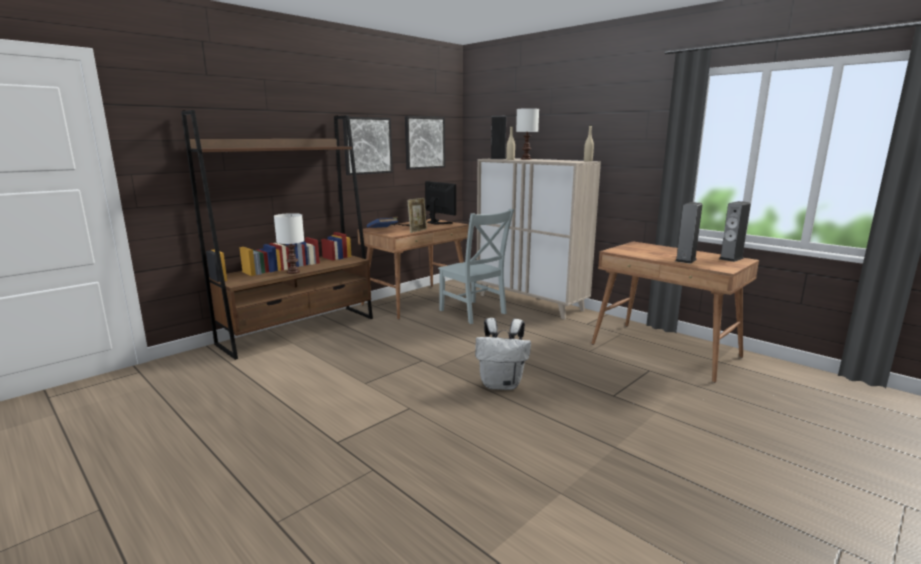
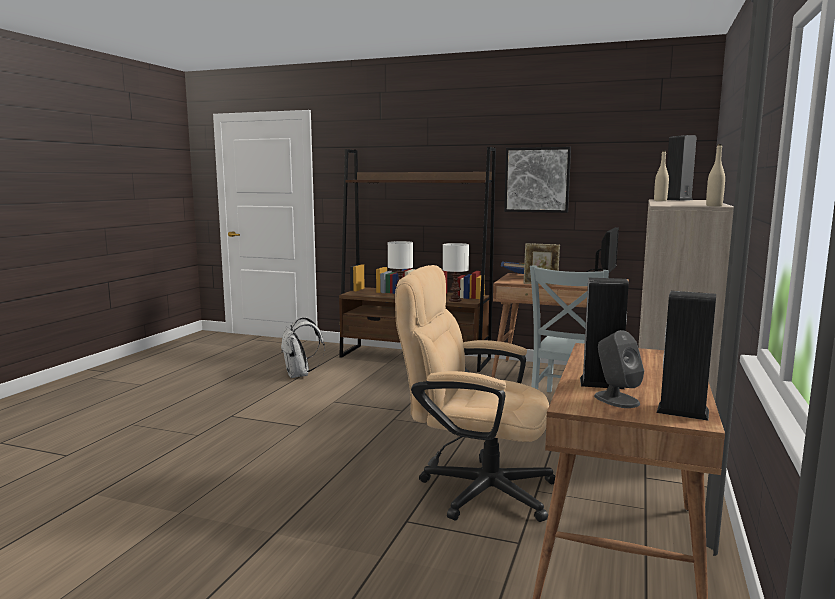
camera: 65 degrees right, 5 degrees down
(424, 143) = (630, 177): picture -> none
(502, 384) = (380, 454): white backpack -> white backpack (300, 375)
(526, 159) = (698, 201): white table lamp -> white table lamp (455, 300)
(578, 366) = (474, 488): none -> beige office chair
(714, 263) = (616, 399): none -> grey speaker

